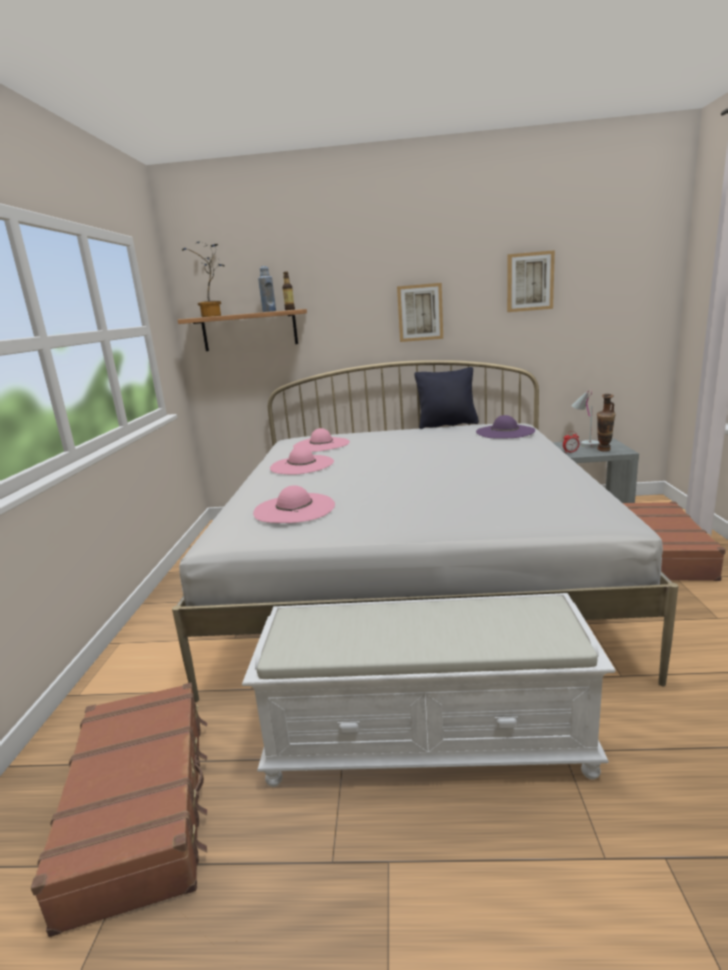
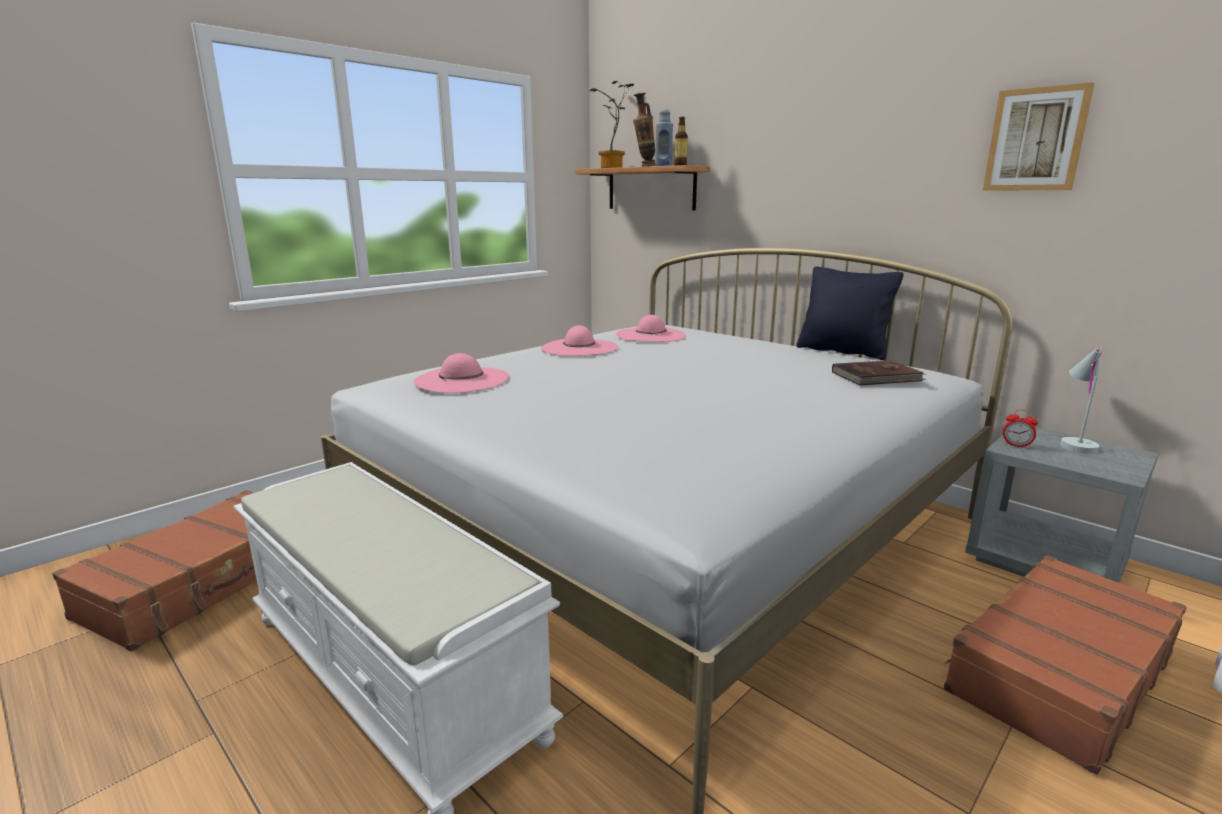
camera: 40 degrees right, 0 degrees up
(420, 312) = (846, 181): picture -> none
(505, 431) = (877, 377): purple hat -> brown book
(603, 451) = (1080, 462): vase -> vase (644, 167)

